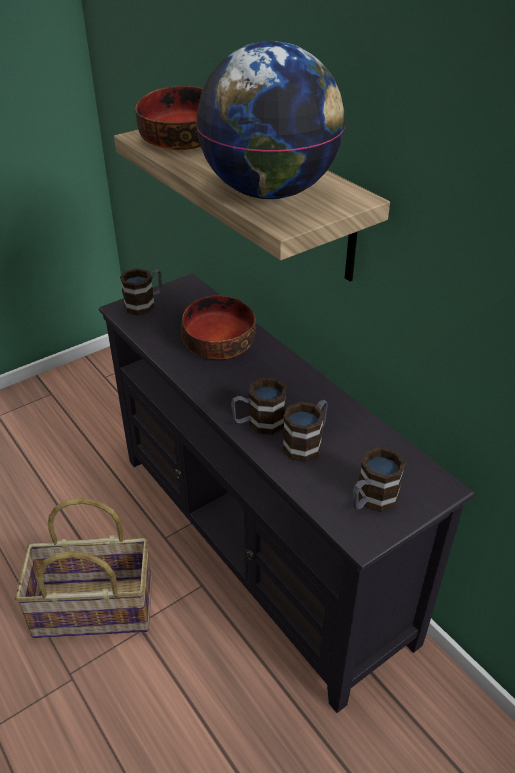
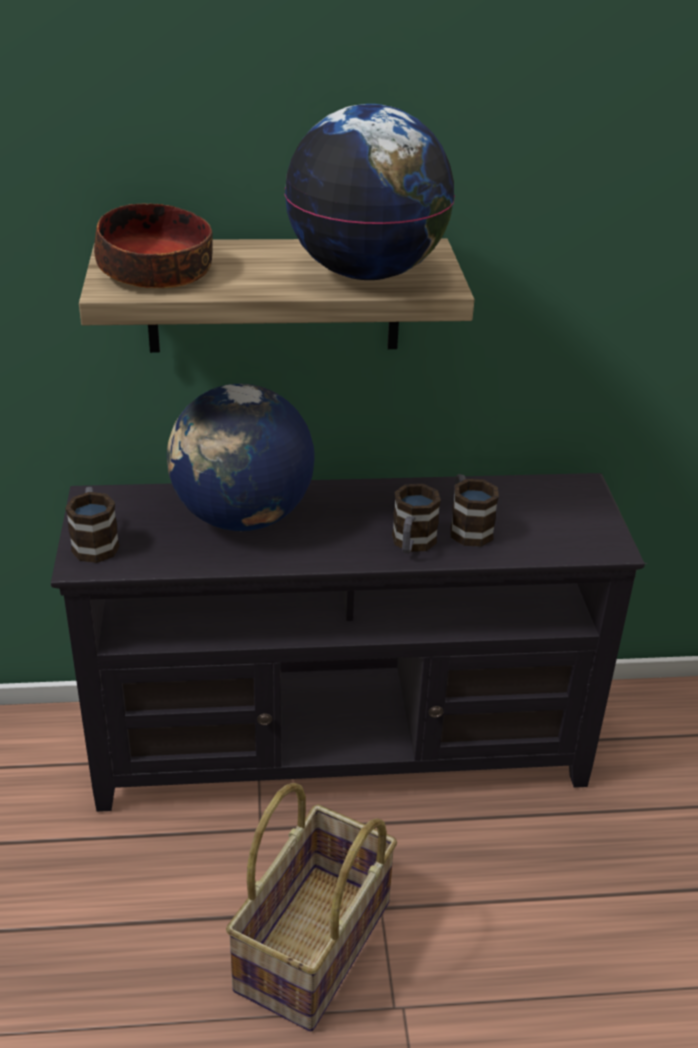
camera: 60 degrees left, 5 degrees down
(218, 341) = (242, 518): bowl -> globe
(371, 500) = (572, 525): mug -> none

